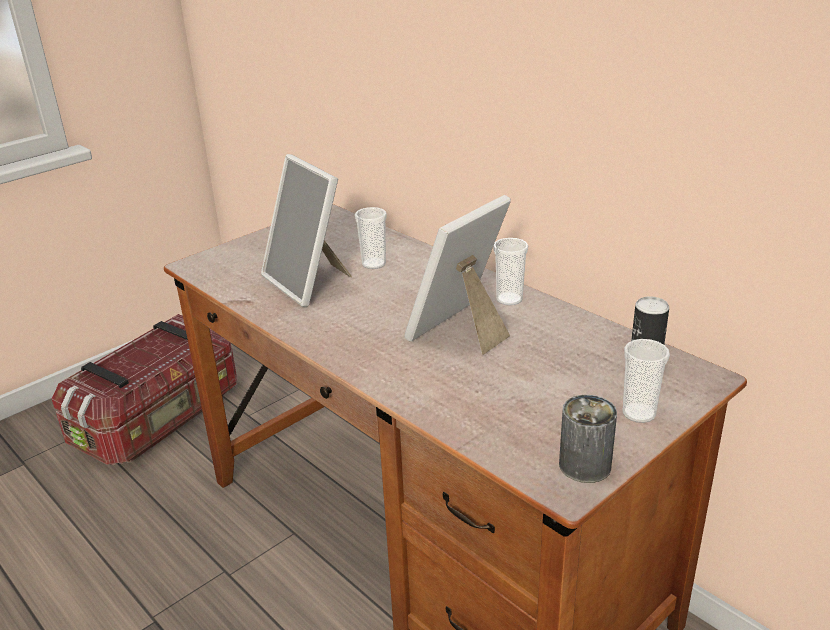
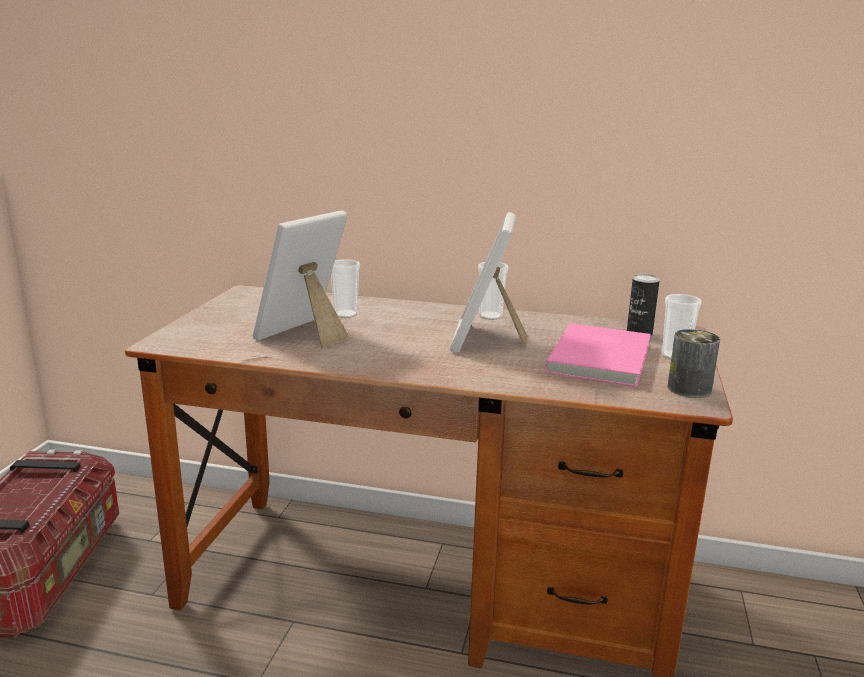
camera: 35 degrees left, 10 degrees down
(309, 283) = (306, 335): picture frame -> picture frame turned 105 degrees clockwise
(550, 391) = (603, 358): none -> pink book

